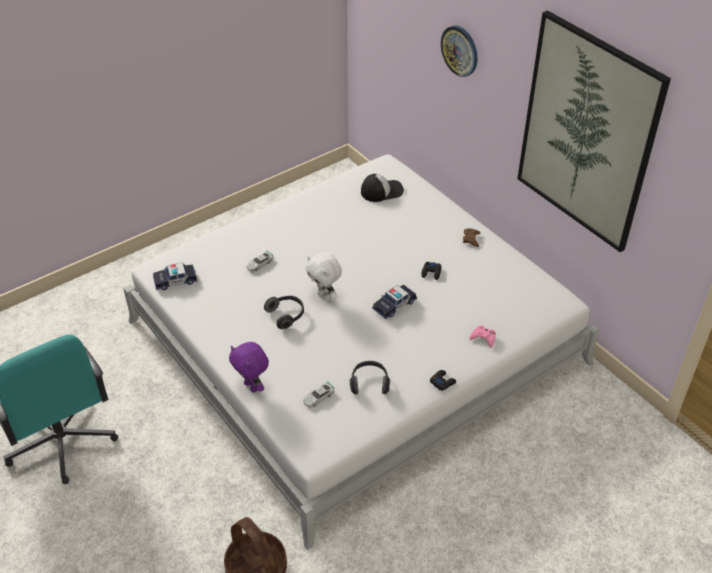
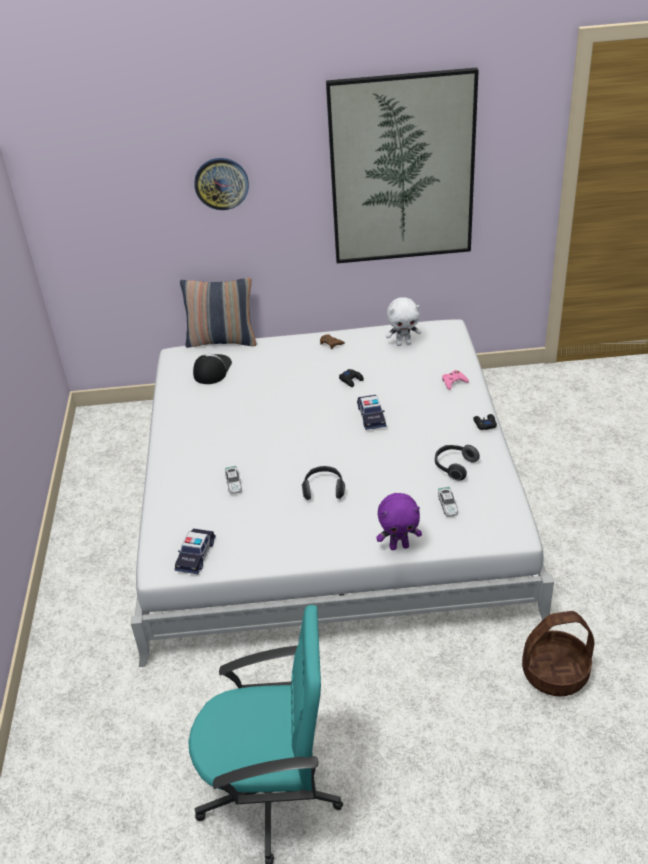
camera: 55 degrees left, 5 degrees down
(324, 296) = (321, 454): white plush toy -> white plush toy (403, 343)
(423, 178) = (222, 341): none -> pillow

